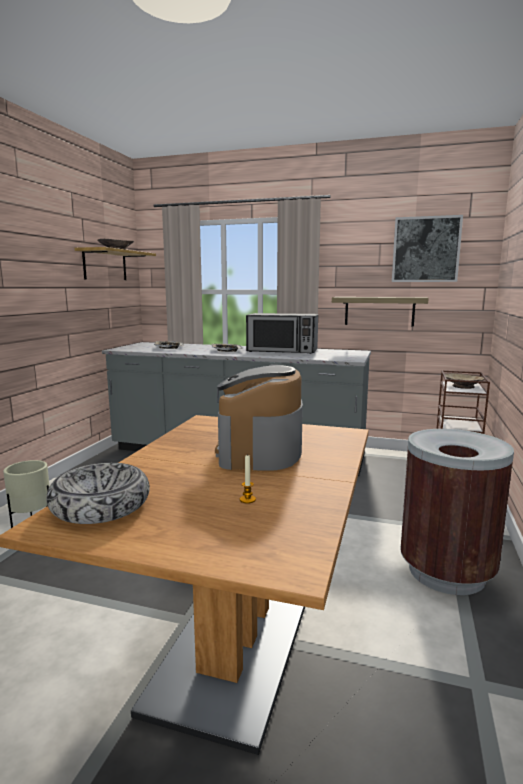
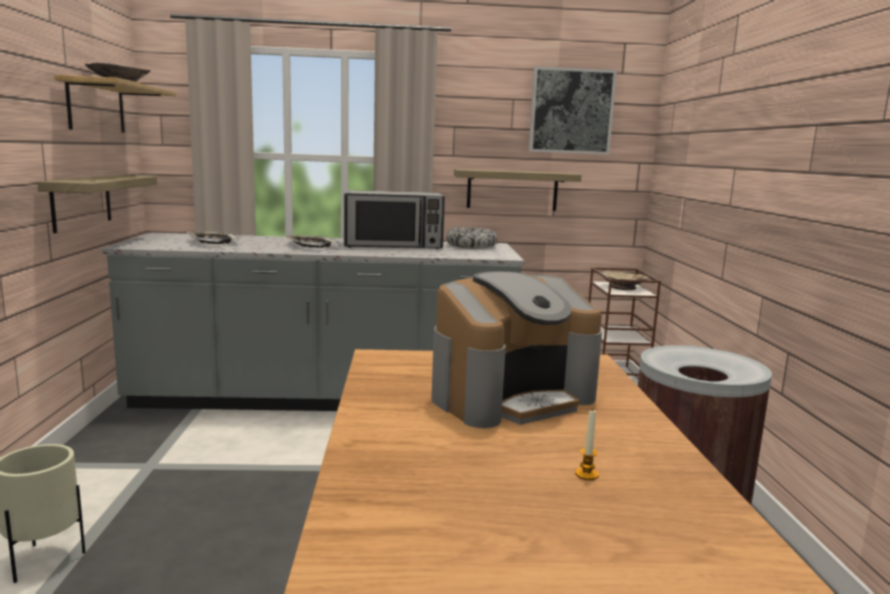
camera: 20 degrees left, 0 degrees up
(92, 322) = (81, 202): none -> shelf
(100, 506) = (392, 516): bowl -> bowl (471, 246)
(259, 450) = (511, 396): coffee machine -> coffee machine turned 105 degrees counterclockwise

